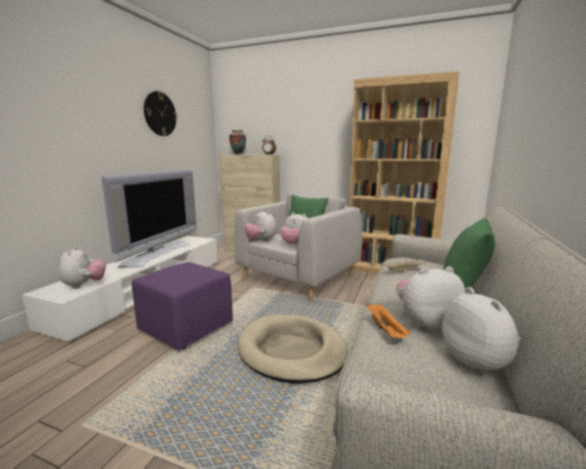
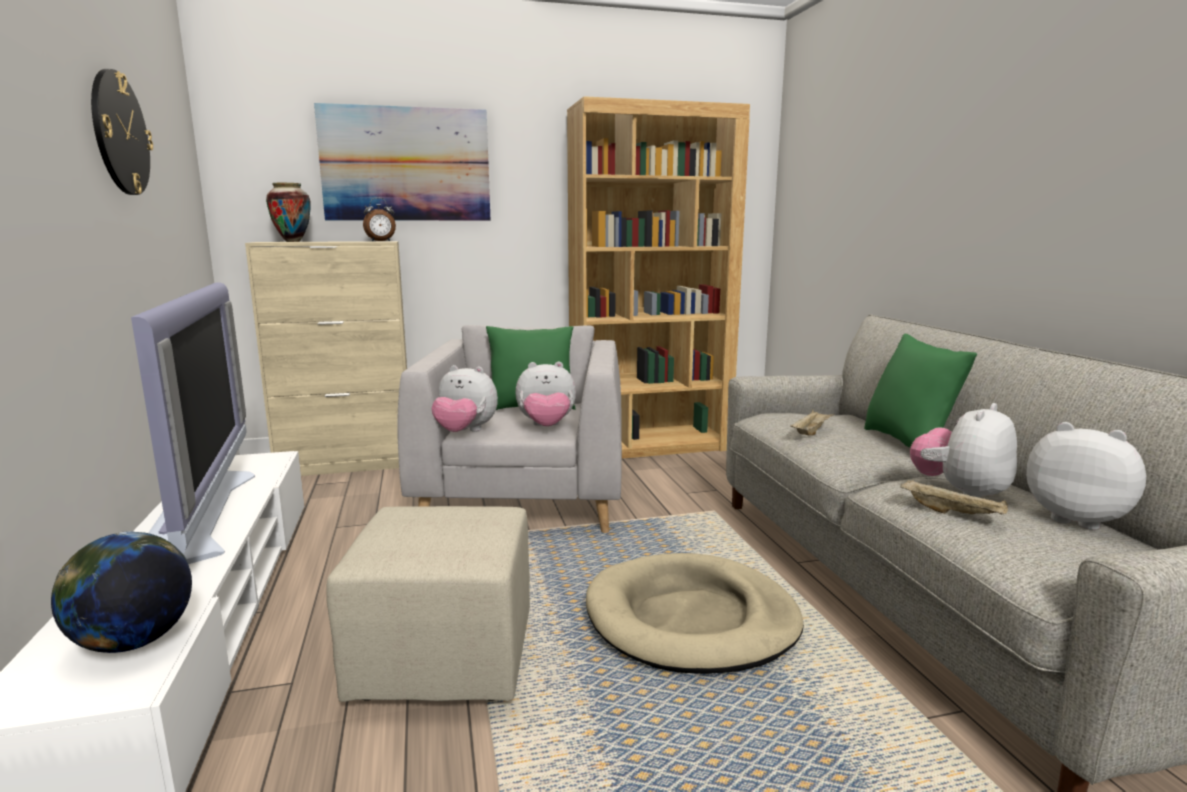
camera: 35 degrees left, 0 degrees up
(84, 285) = (134, 642): plush toy -> globe
(187, 328) = (447, 657): purple ottoman -> beige ottoman
(285, 120) = (406, 165): none -> picture
(386, 330) = (953, 513): orange tray -> beige tray

